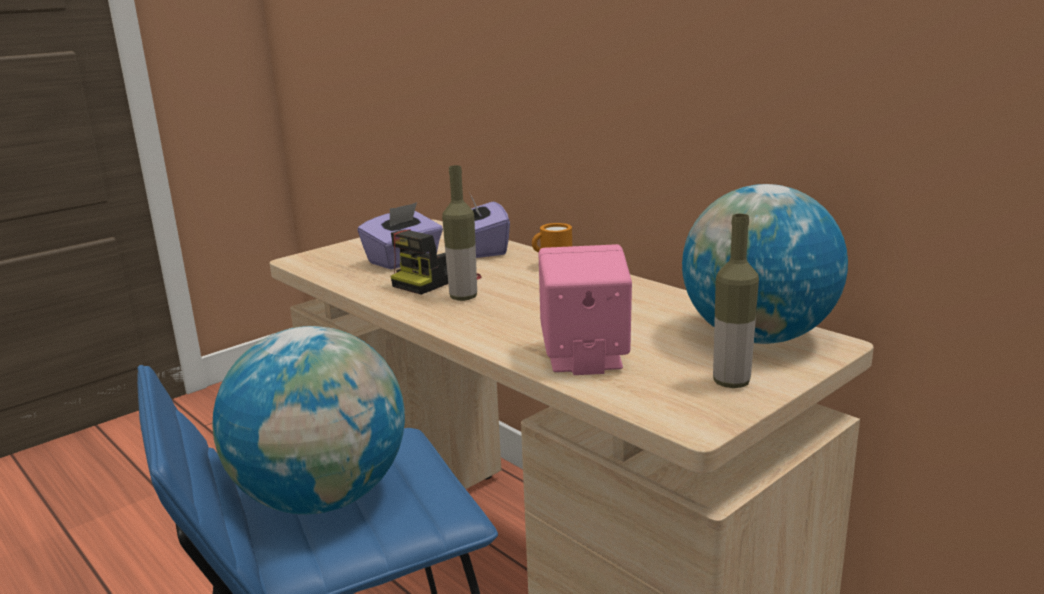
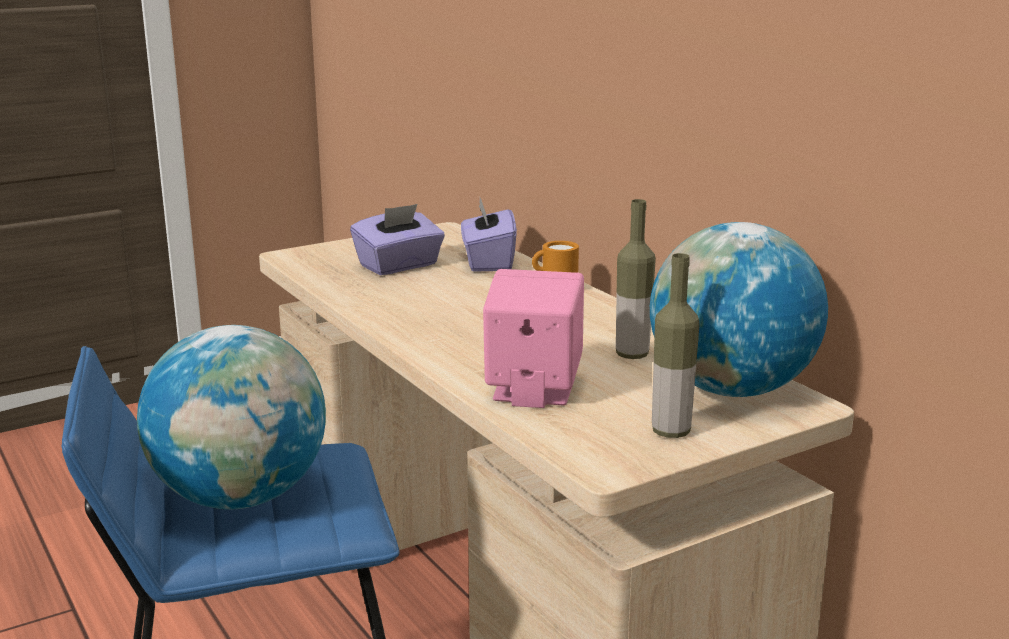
camera: 10 degrees right, 0 degrees up
(435, 281) = (421, 293): camera -> none
(463, 297) = (441, 313): bottle -> bottle (632, 355)

